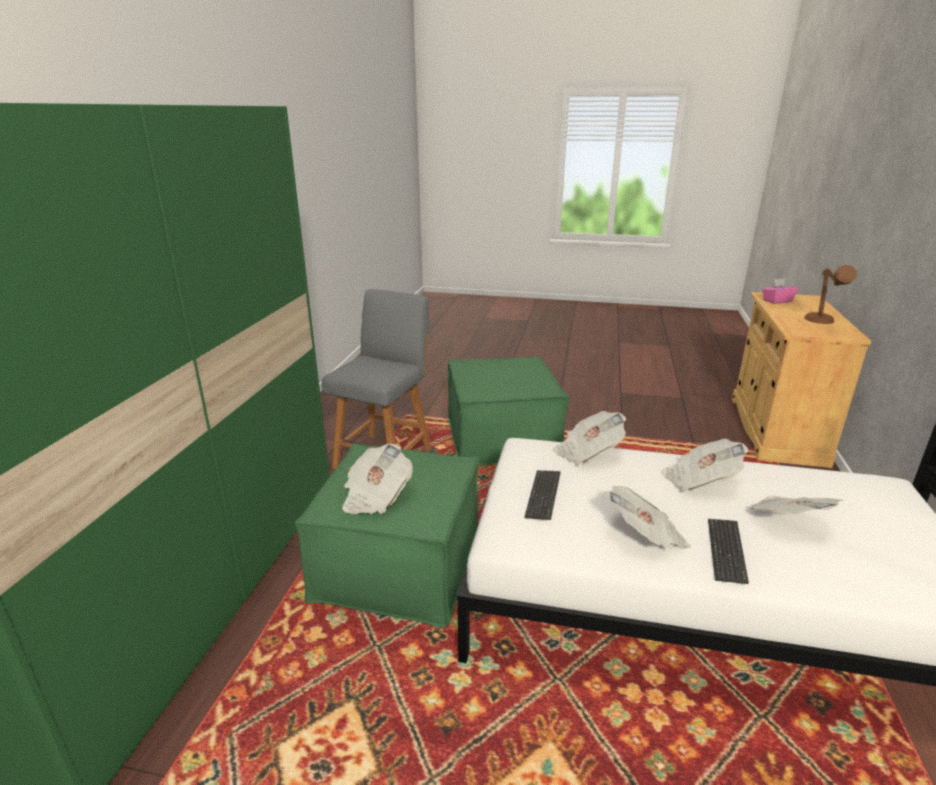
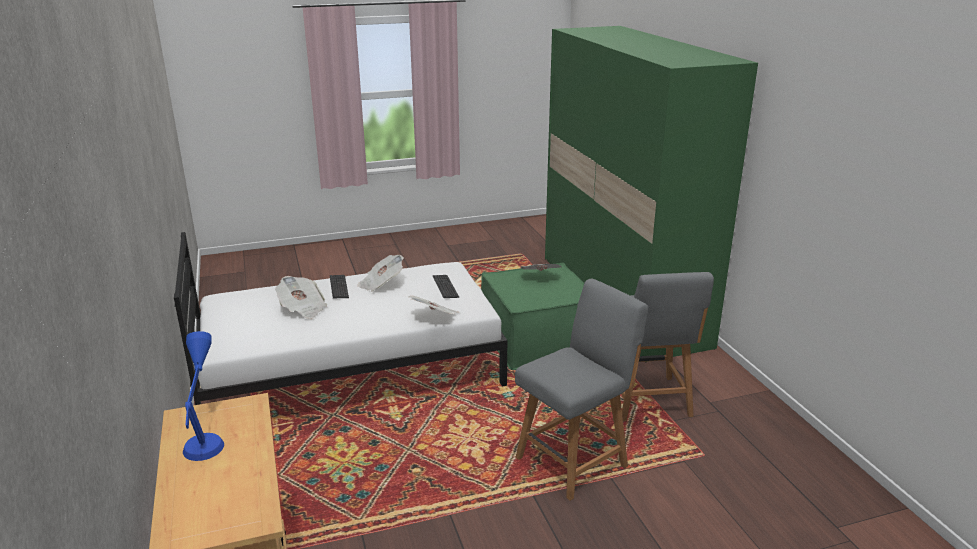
camera: 150 degrees right, 0 degrees up
(502, 438) = (574, 460): green ottoman -> grey chair
(699, 481) = (354, 319): newspaper -> none
(777, 301) = (245, 497): pink tissue box -> none
(821, 323) = (206, 435): brown table lamp -> blue table lamp

